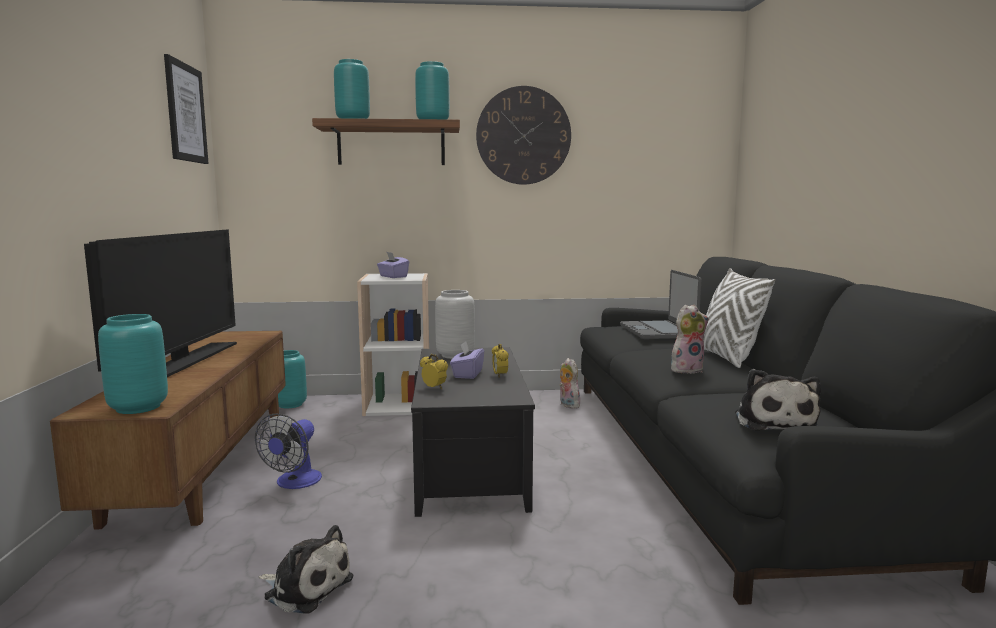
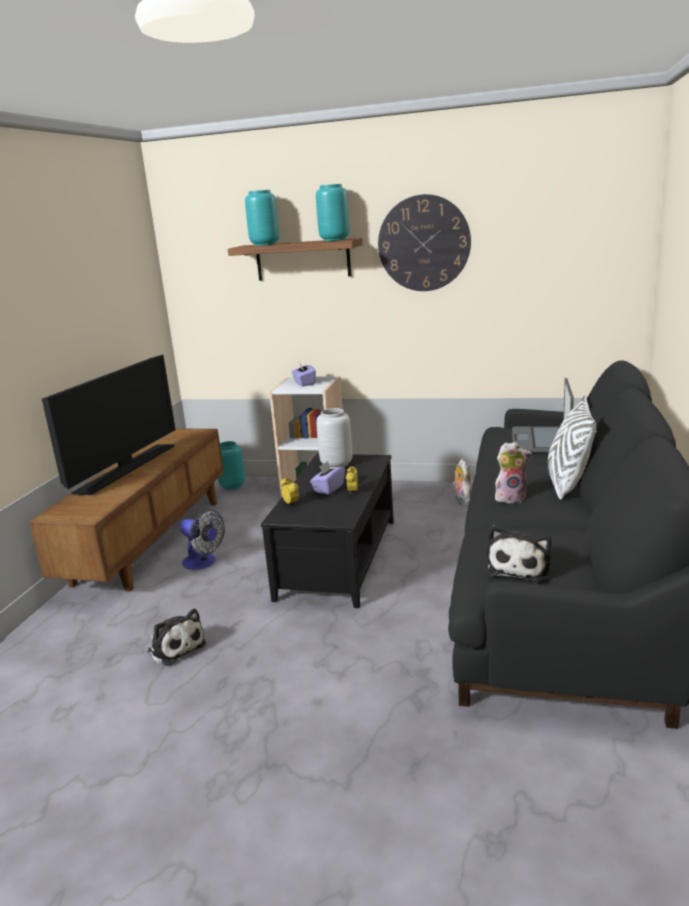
camera: 20 degrees right, 10 degrees up
(137, 408) = (80, 514): turquoise vase -> none
(185, 113) = (129, 255): picture -> none
(294, 483) = (203, 563): fan -> fan turned 90 degrees counterclockwise

